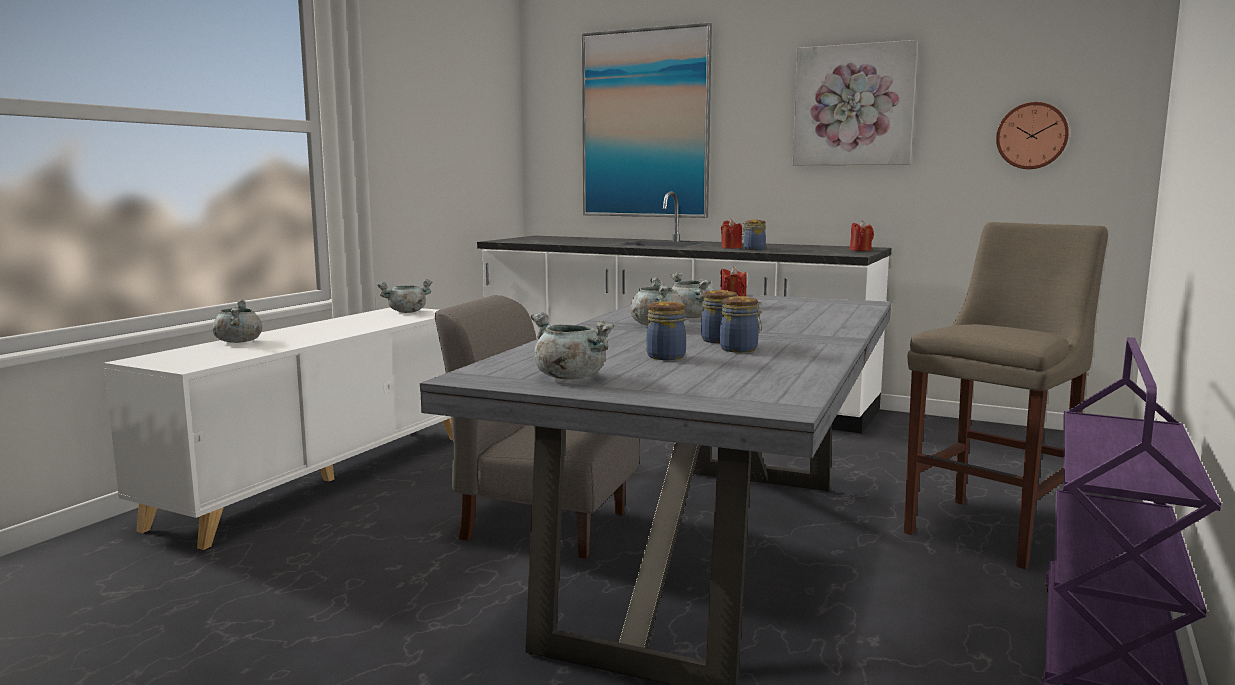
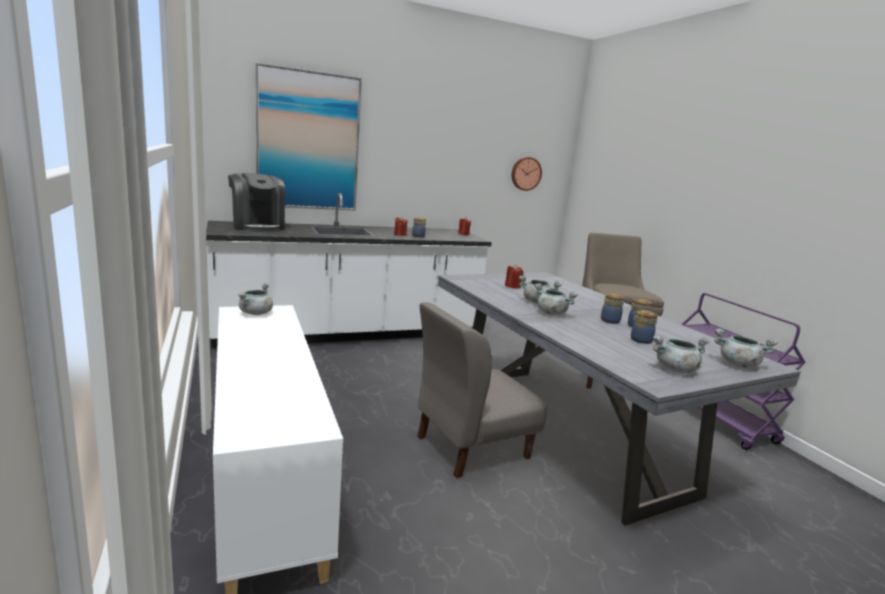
camera: 50 degrees left, 5 degrees up
(238, 341) = (243, 384): grey cooking pot -> grey cooking pot (738, 364)
(564, 239) = (257, 227): none -> coffee machine
(854, 105) = (445, 147): picture -> none

